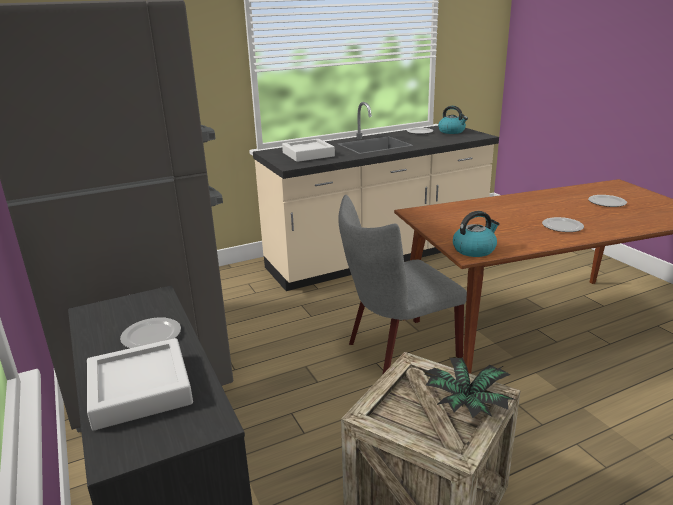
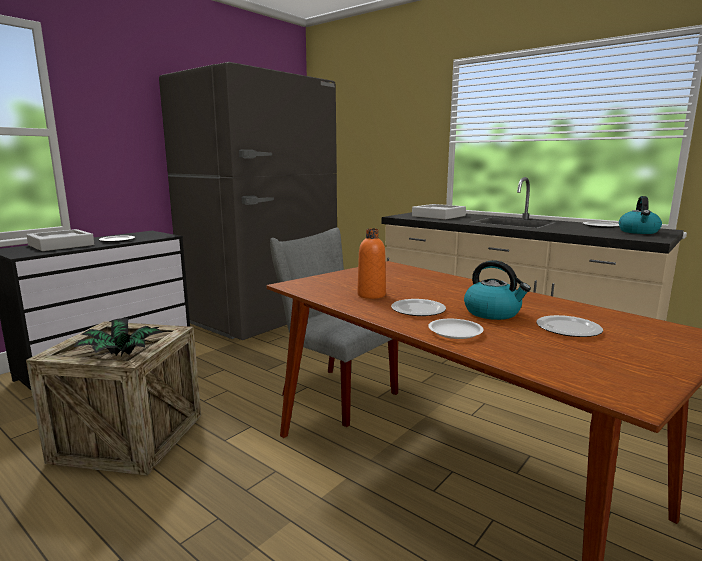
camera: 65 degrees right, 10 degrees down
(474, 249) = (307, 285): kettle -> kettle (493, 313)
(517, 233) = (371, 295): none -> orange bottle
(612, 226) = (455, 332): none -> white plate

